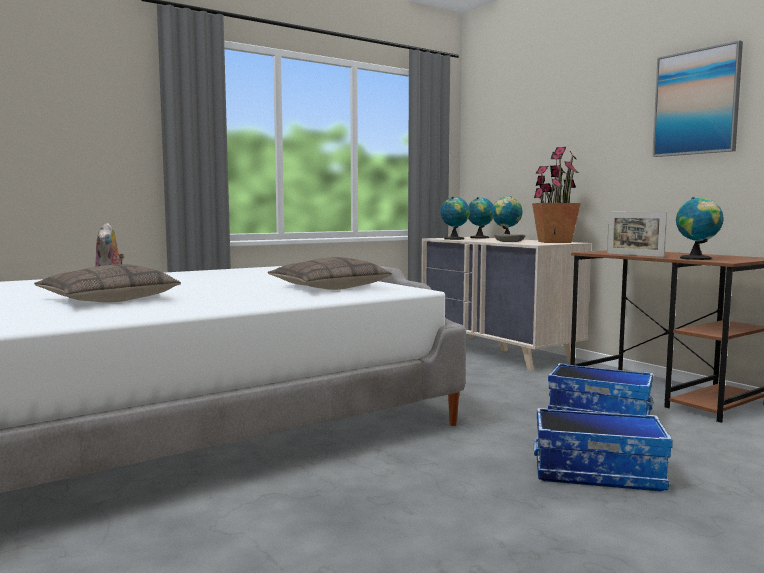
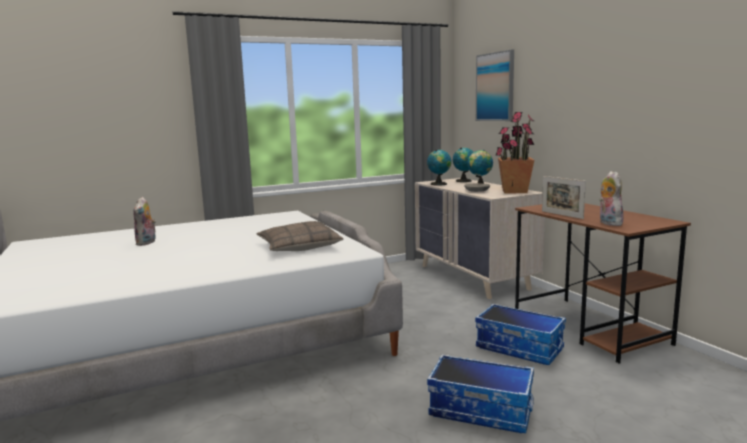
camera: 10 degrees right, 5 degrees up
(107, 299) = (129, 263): pillow -> none
(696, 102) = (627, 78): picture -> picture (495, 87)
(697, 258) = (608, 223): globe -> plush toy

